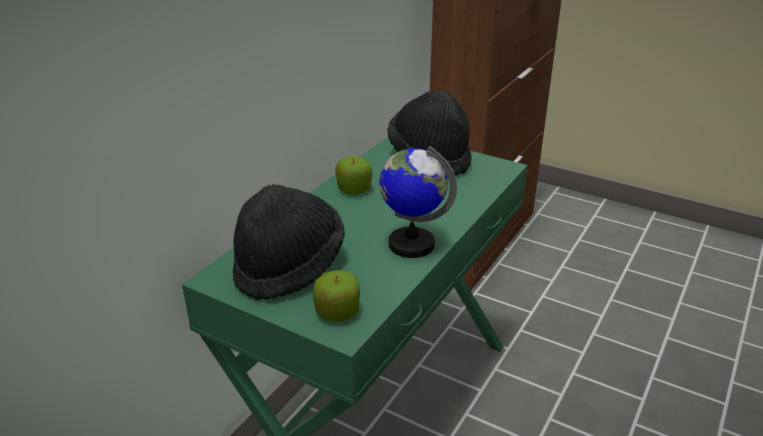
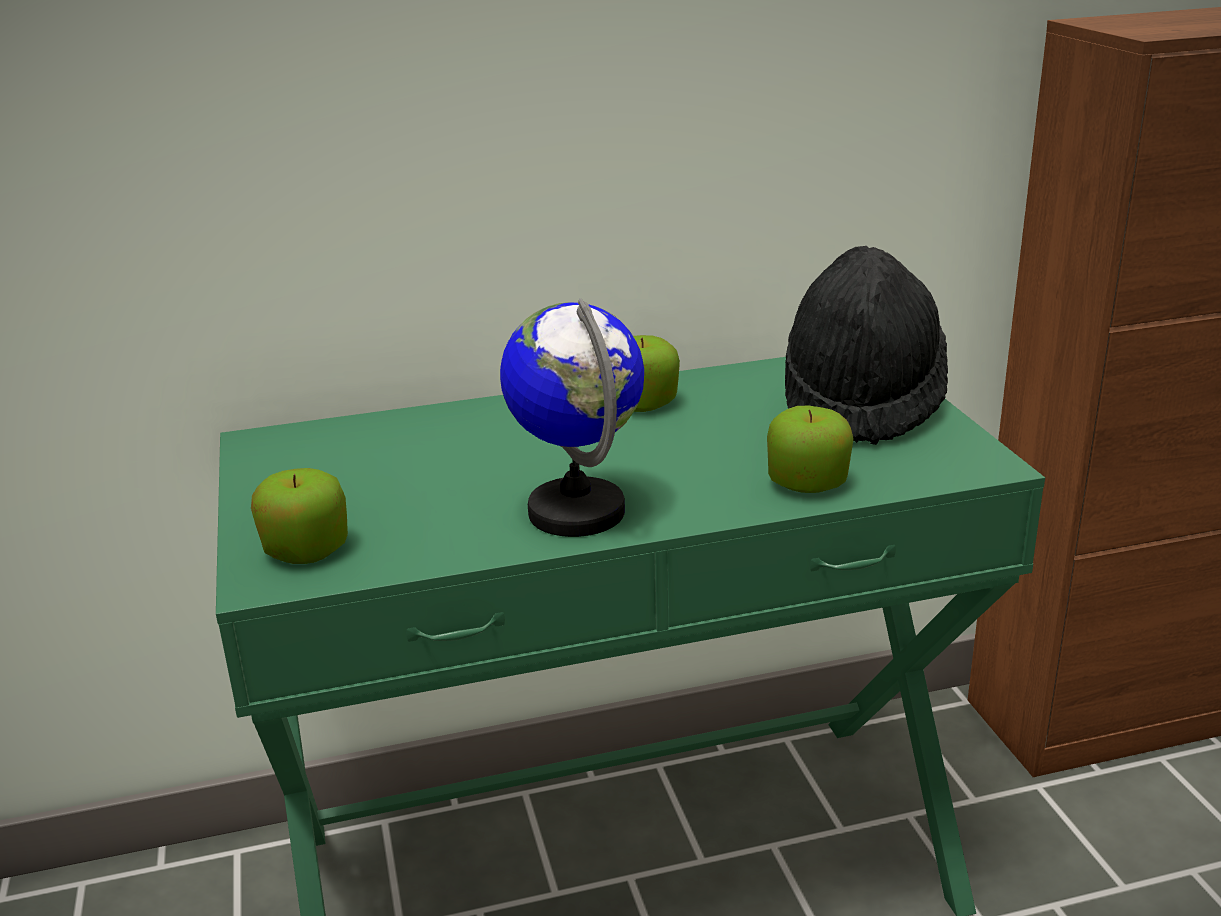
camera: 45 degrees right, 5 degrees down
(289, 267) = (363, 466): black hat -> none
(466, 197) = (807, 483): none -> apple

